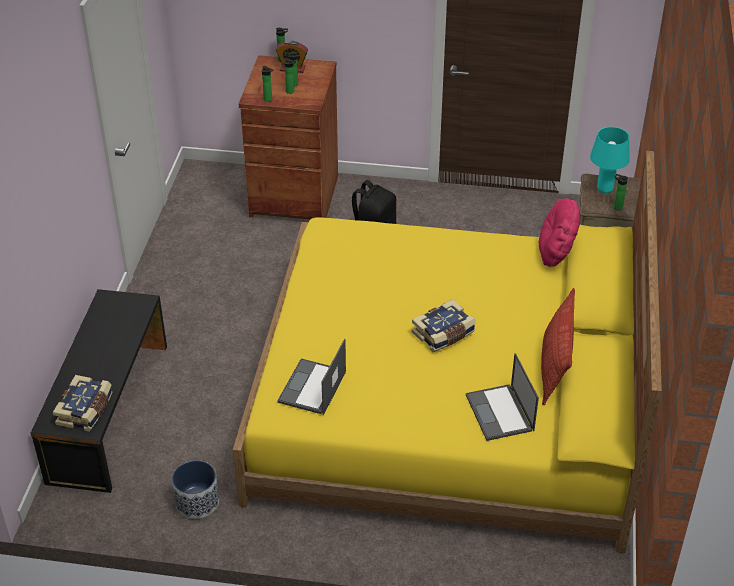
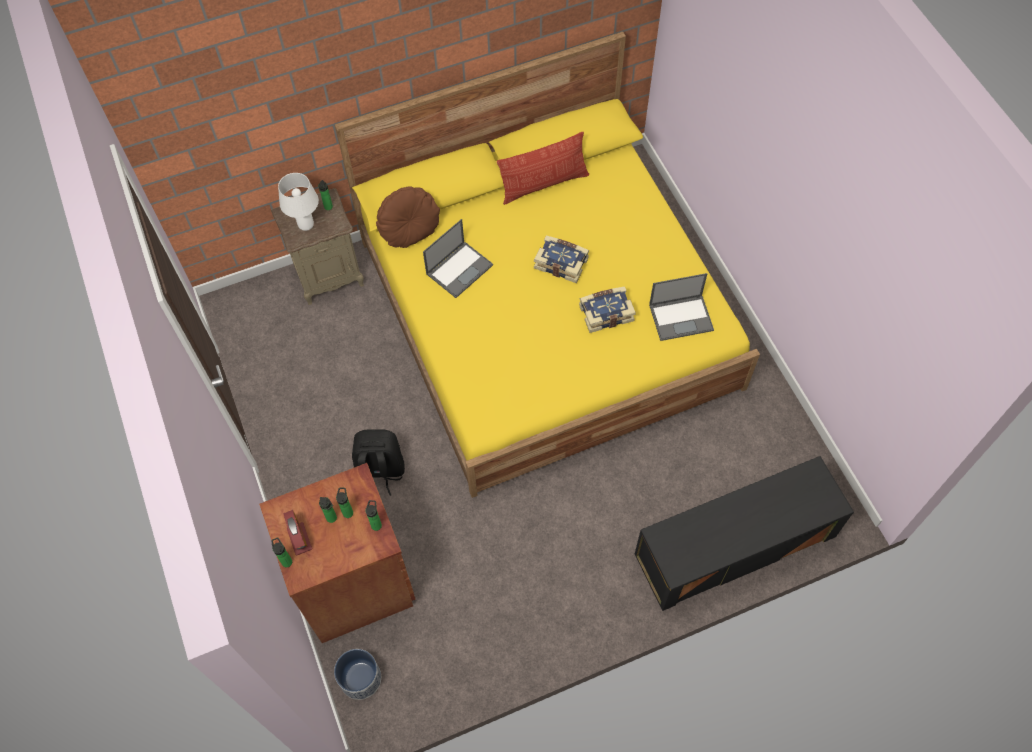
camera: 120 degrees left, 20 degrees up
(86, 410) = (802, 487): book -> book (606, 312)
(197, 502) = (764, 418): planter -> planter (360, 679)
(500, 413) = (615, 195): laptop -> laptop (460, 269)
(556, 255) = (410, 234): pink pillow -> brown pillow
(604, 190) = (306, 225): turquoise table lamp -> white table lamp

